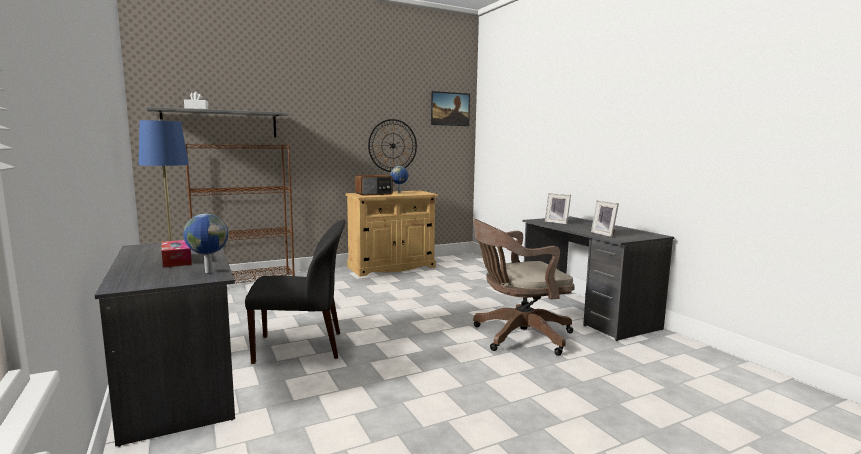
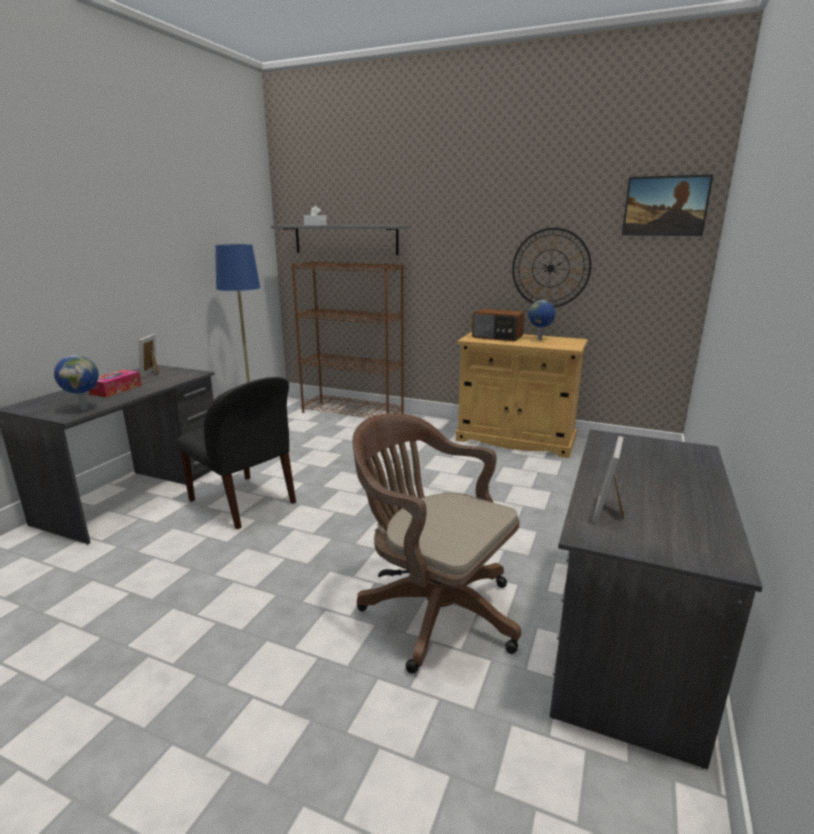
camera: 50 degrees right, 10 degrees up
(557, 222) = (628, 453): picture frame -> picture frame (153, 373)

